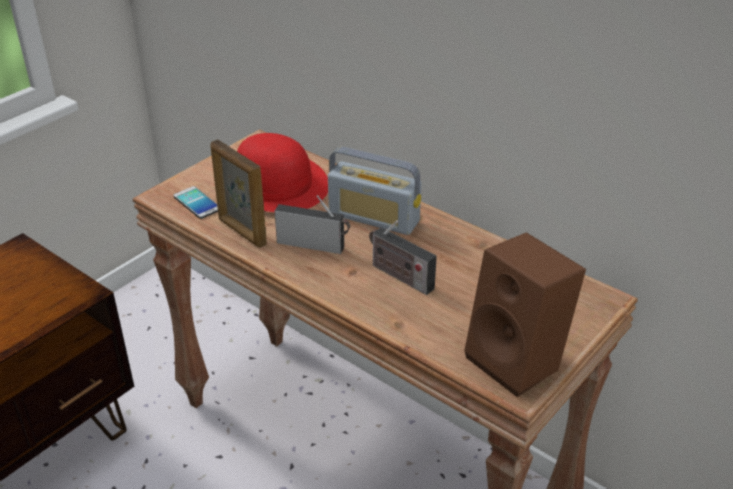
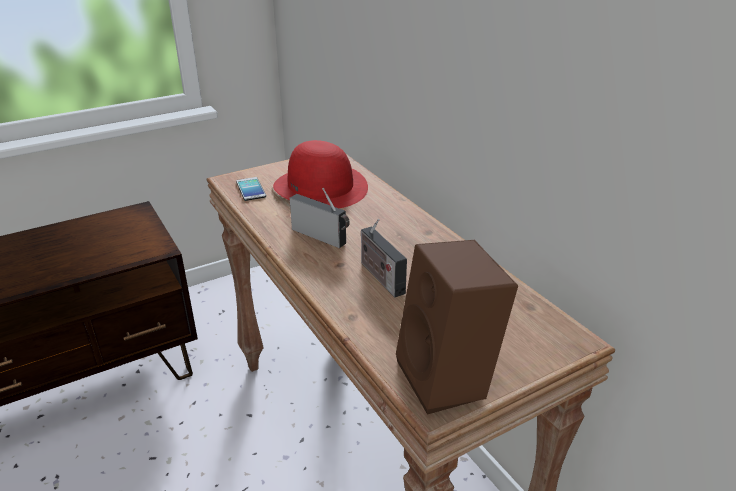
camera: 20 degrees right, 5 degrees down
(241, 232) = (269, 216): picture frame -> none
(374, 218) = (388, 226): radio -> none

